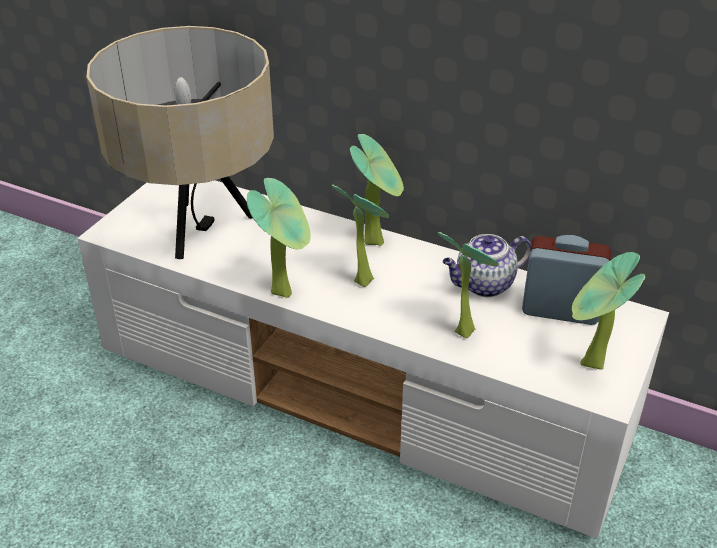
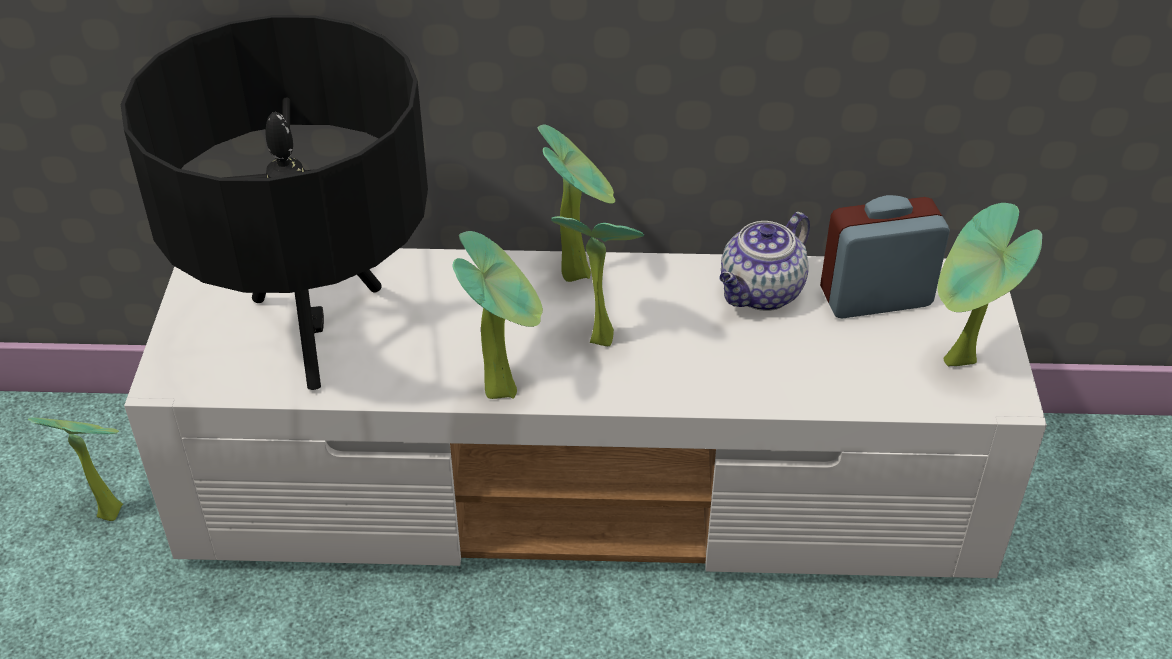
camera: 25 degrees left, 5 degrees up
(200, 232) = (314, 336): beige table lamp -> black table lamp
(463, 328) = (776, 364): potted plant -> potted plant (108, 508)

